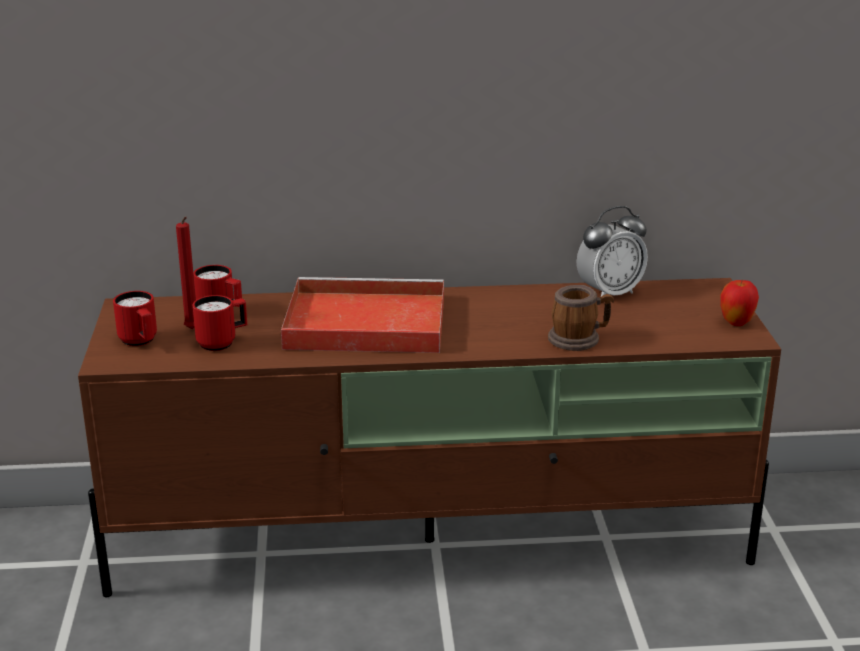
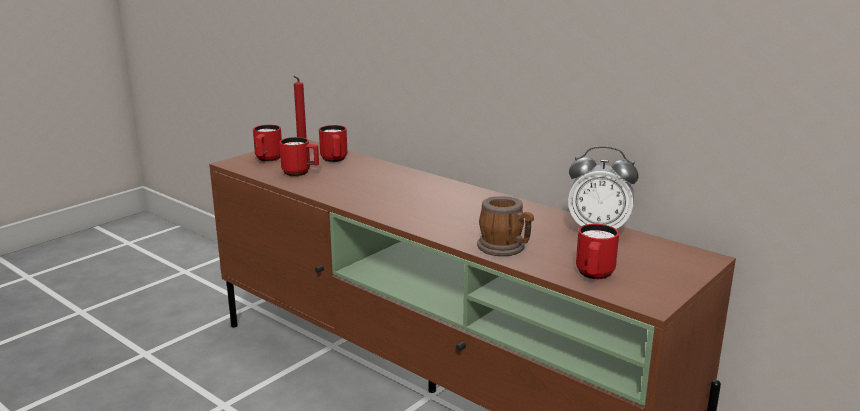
camera: 45 degrees right, 5 degrees down
(362, 323) = (392, 190): red tray -> none
(681, 334) = (594, 275): none -> red mug
(736, 323) = (662, 288): apple -> none

